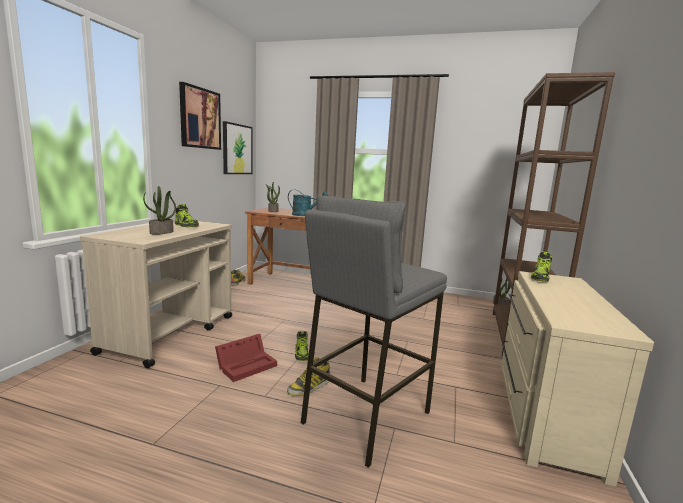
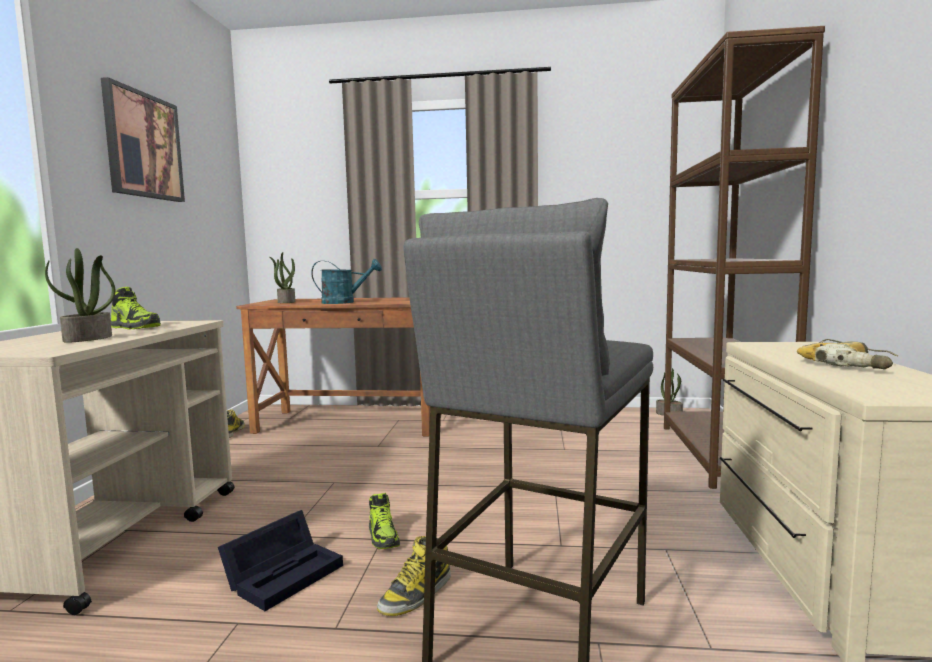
camera: 10 degrees left, 5 degrees down
(237, 149) = (212, 203): picture -> none
(247, 365) = (285, 573): red storage box -> black storage box
(540, 278) = (768, 347): shoe -> none
(576, 298) = (849, 364): none -> power drill

